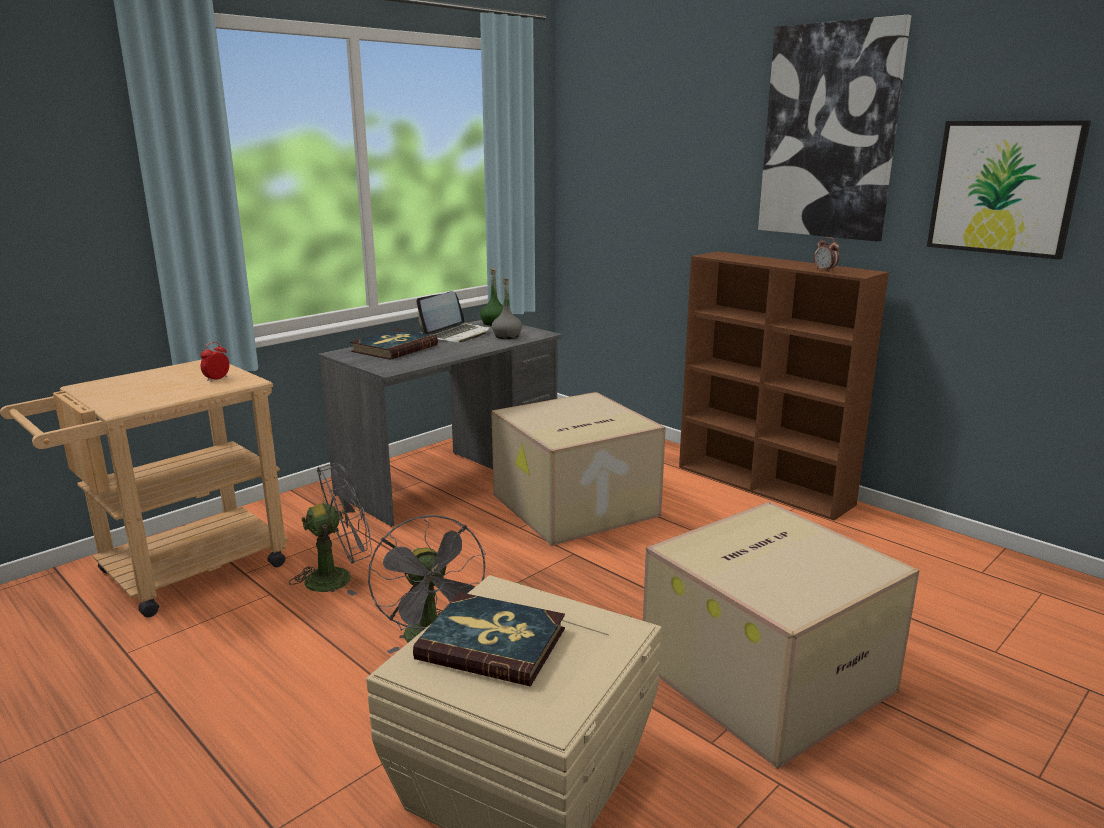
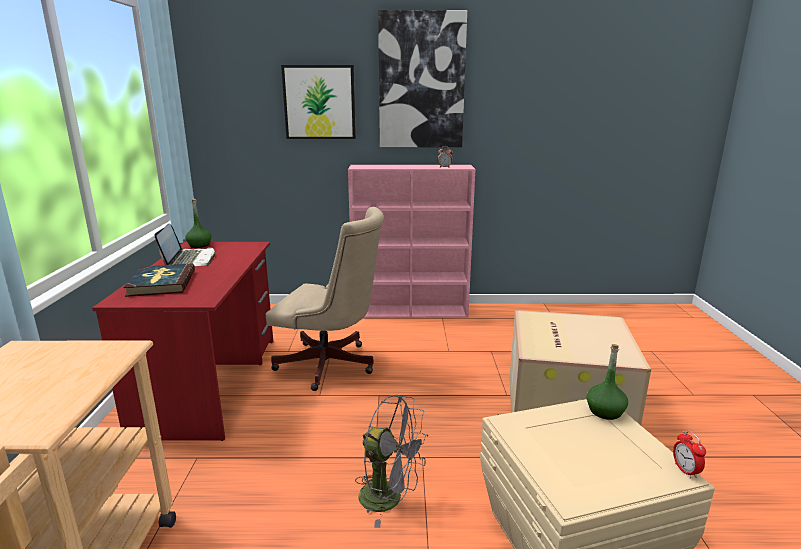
camera: 45 degrees left, 0 degrees up
(217, 379) = (81, 357): alarm clock -> alarm clock (685, 470)
(338, 577) = (244, 501): grey fan -> none
(450, 477) = (211, 383): grey desk -> red desk
(492, 643) = (573, 454): book -> none
(507, 336) = (234, 252): grey bottle -> none
(574, 506) = (331, 366): cardboard box -> beige office chair
(617, 635) = (605, 411): none -> green bottle
(765, 485) = (411, 311): brown bookcase -> pink bookcase
(1004, 188) = (526, 111): picture -> picture (319, 102)

